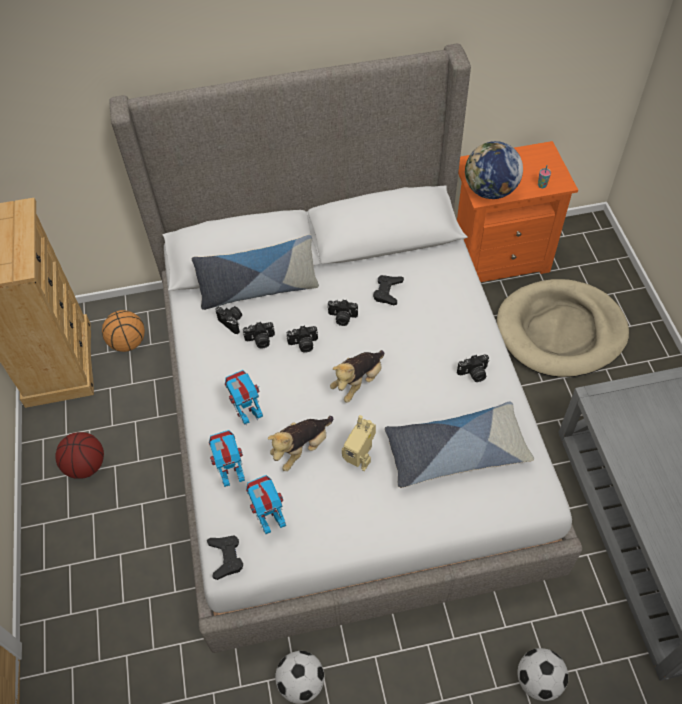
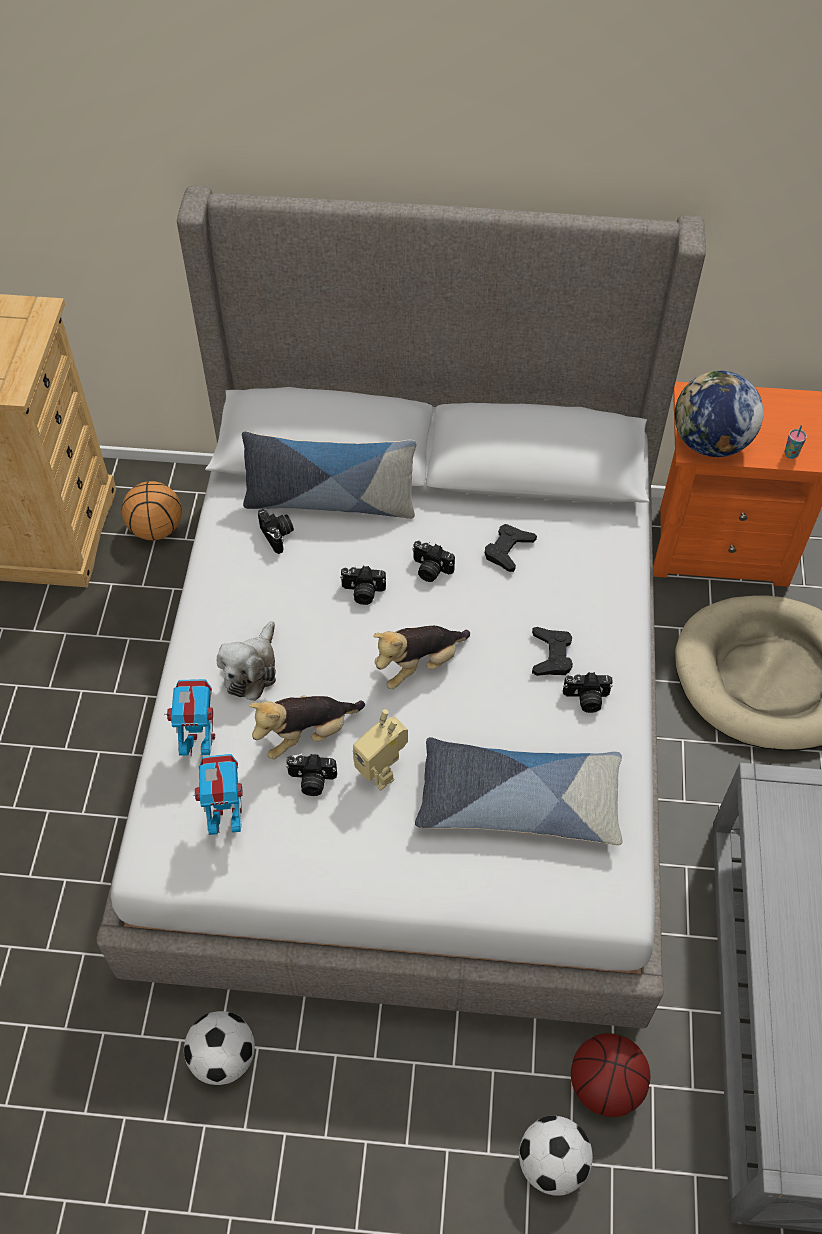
camera: 15 degrees right, 0 degrees up
(85, 465) = (44, 679): basketball -> basketball (605, 1084)
(226, 557) = (152, 851): black game controller -> black game controller (551, 655)
(248, 416) = (252, 669): toy robot -> plush toy
(260, 340) = (306, 571): camera -> camera (311, 781)

